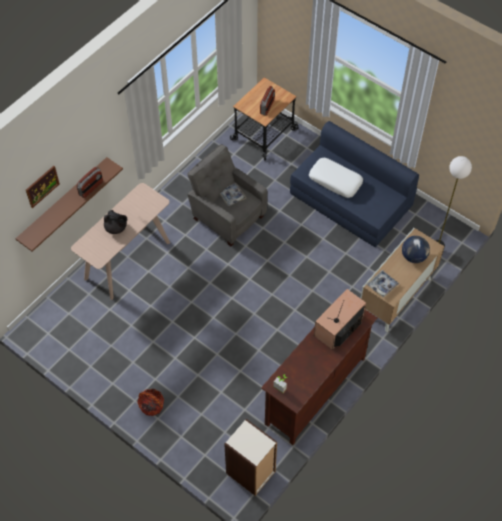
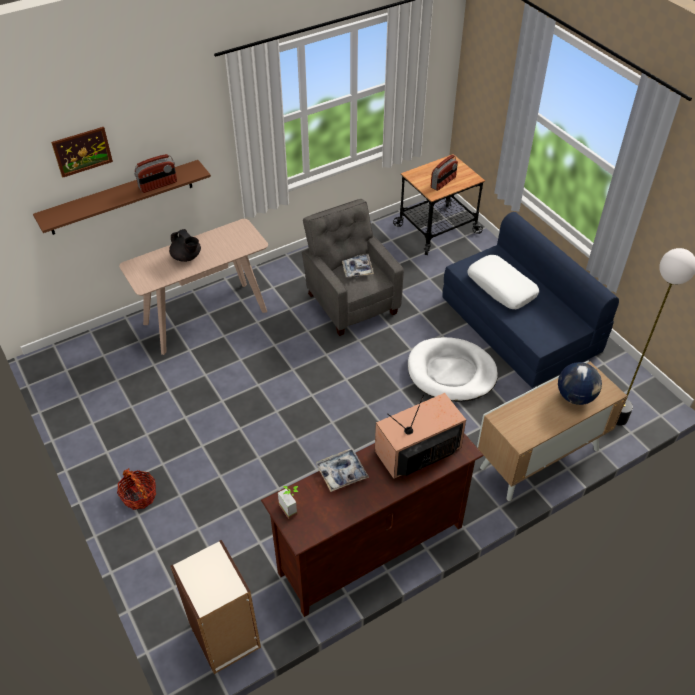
camera: 20 degrees right, 10 degrees down
(318, 252) = (451, 372): none -> white dog bed
(382, 285) = (513, 421): tray -> tray (342, 473)

